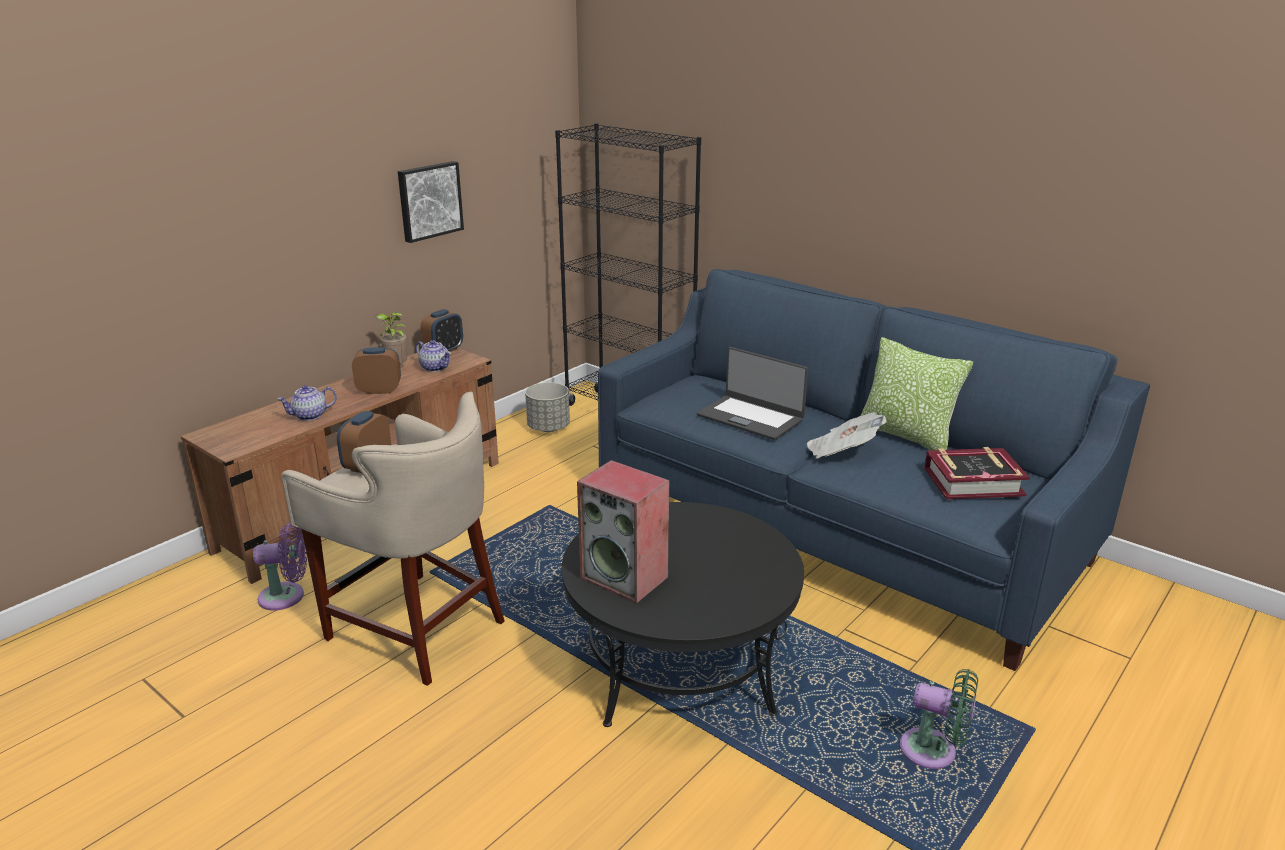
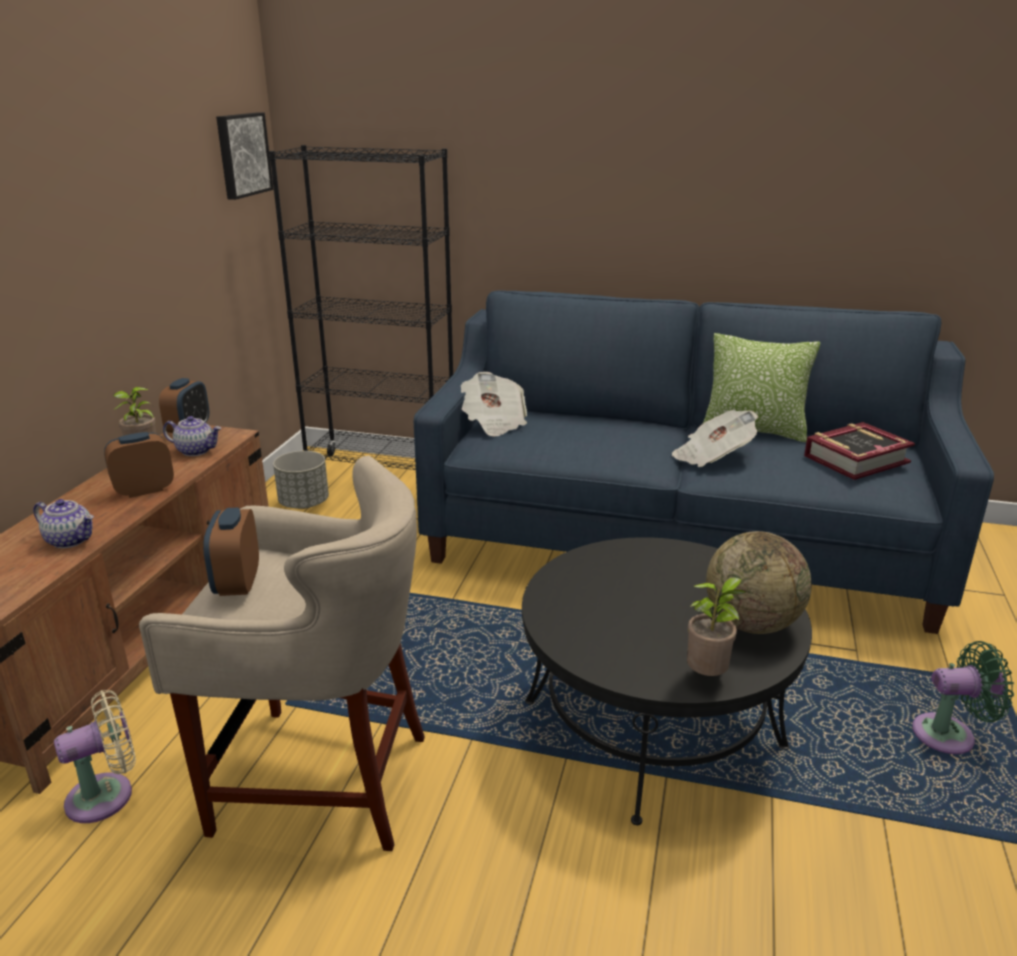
camera: 25 degrees left, 0 degrees up
(286, 596) = (107, 795): purple fan -> beige fan
(309, 416) = (71, 540): teapot -> teapot turned 105 degrees counterclockwise
(429, 200) = (143, 241): picture -> picture (242, 155)
(625, 578) = (623, 641): speaker -> none
(662, 618) = (708, 676): none -> potted plant
(679, 386) = (493, 422): none -> newspaper
(739, 592) = (751, 623): none -> globe
(750, 417) = (597, 440): laptop -> none

